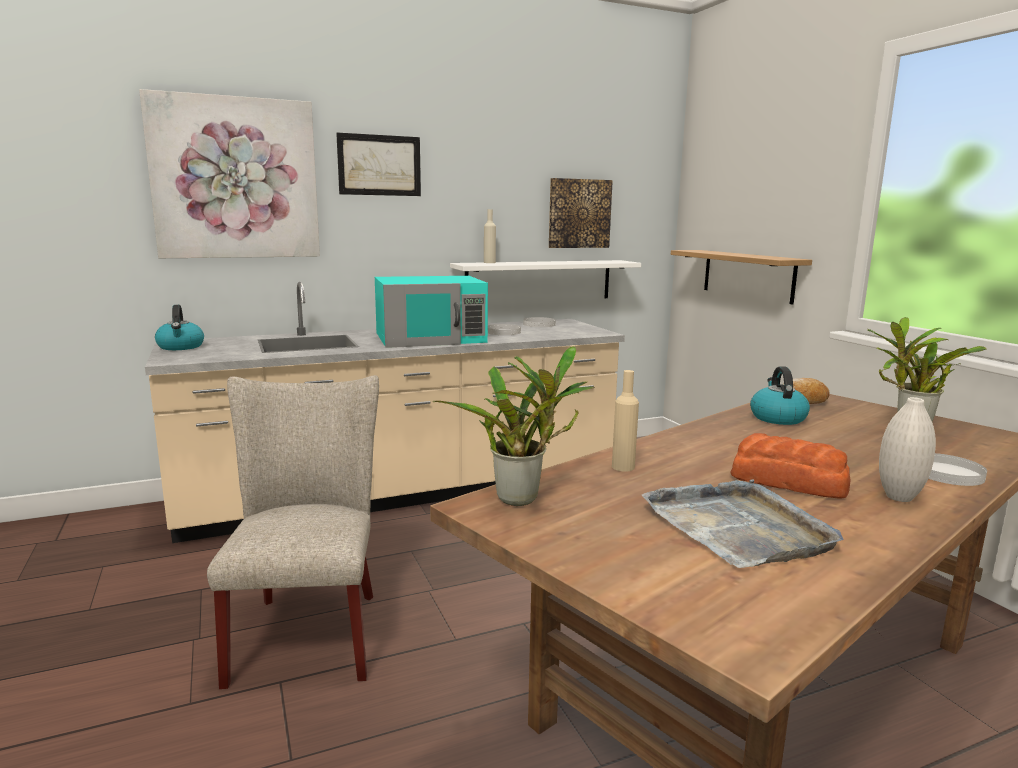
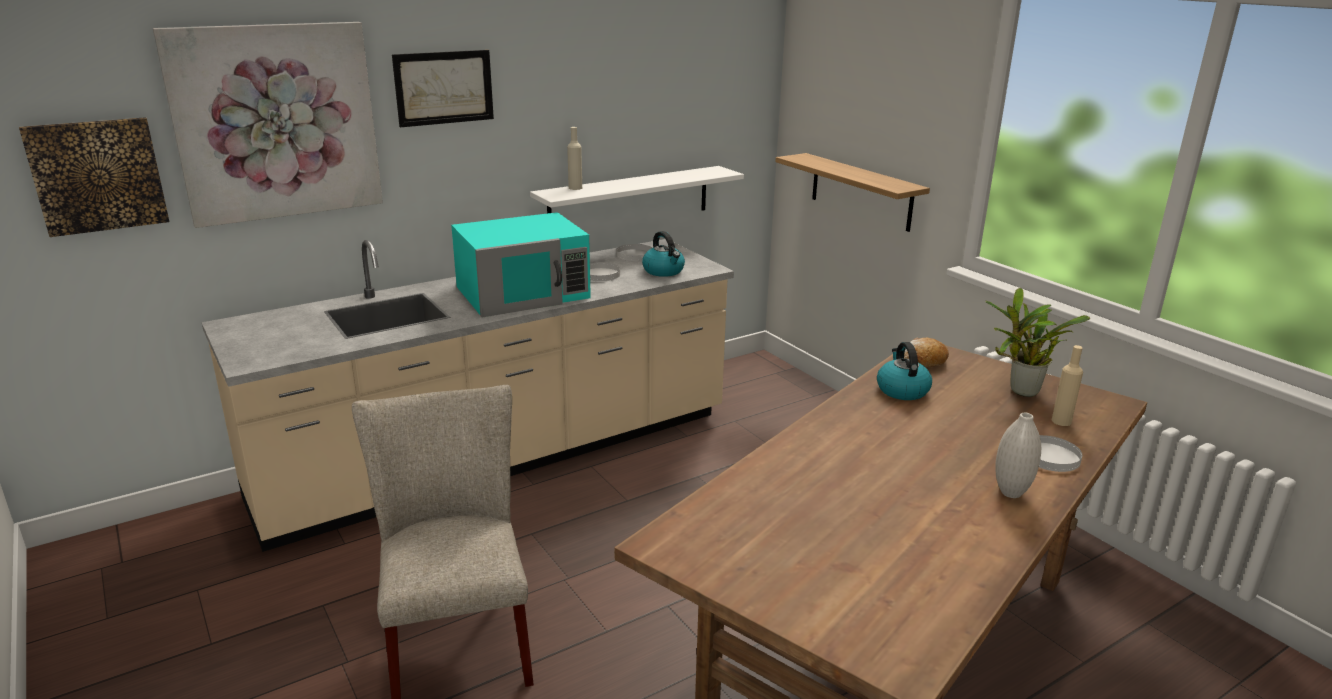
camera: 10 degrees left, 10 degrees up
(181, 347) = (242, 334): kettle -> kettle (664, 271)
(523, 498) = (695, 529): potted plant -> none
(579, 213) = (671, 118): picture -> picture (97, 175)
(623, 467) = (773, 477): beige bottle -> beige bottle (1061, 421)
(738, 527) = (884, 544): grey tray -> none
(789, 482) = (920, 483): bread -> none

